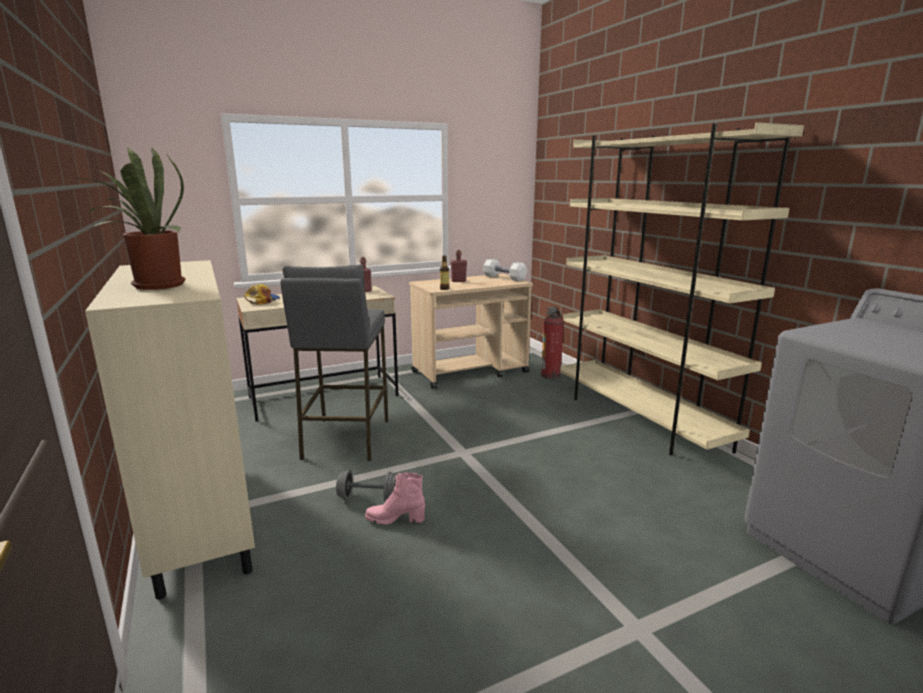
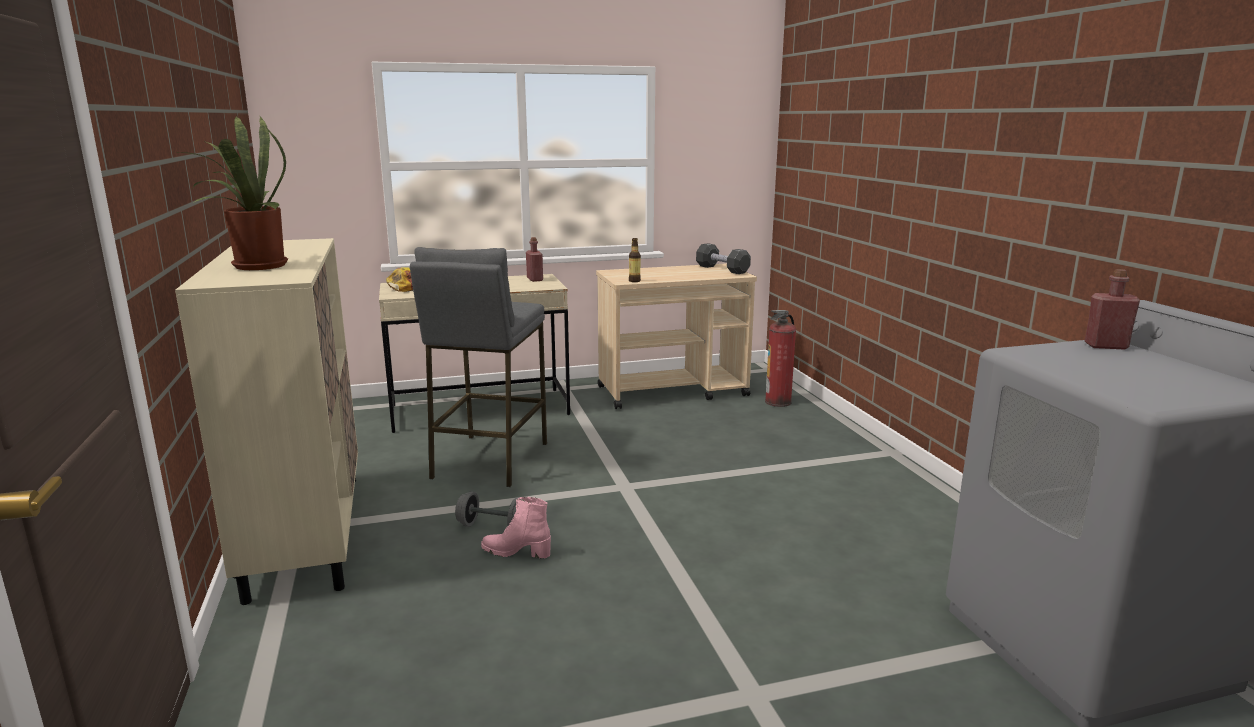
camera: 10 degrees right, 0 degrees up
(458, 281) = (659, 271): red bottle -> red bottle (1106, 346)
(504, 278) = (722, 269): white dumbbell -> black dumbbell
(639, 419) = (874, 464): beige bookcase -> none

